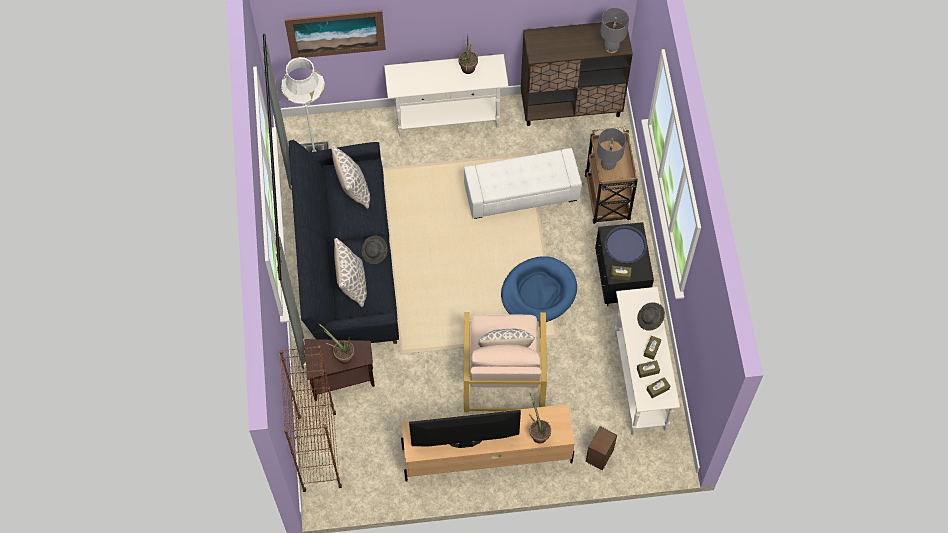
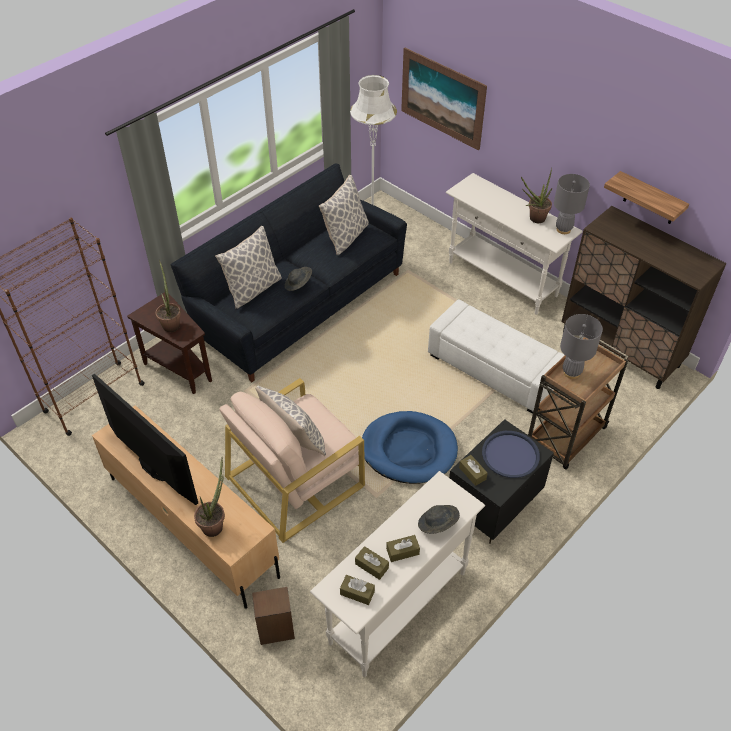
camera: 50 degrees right, 15 degrees down
(553, 13) = (650, 199): none -> shelf
(611, 48) = (682, 271): grey table lamp -> grey table lamp (563, 229)

